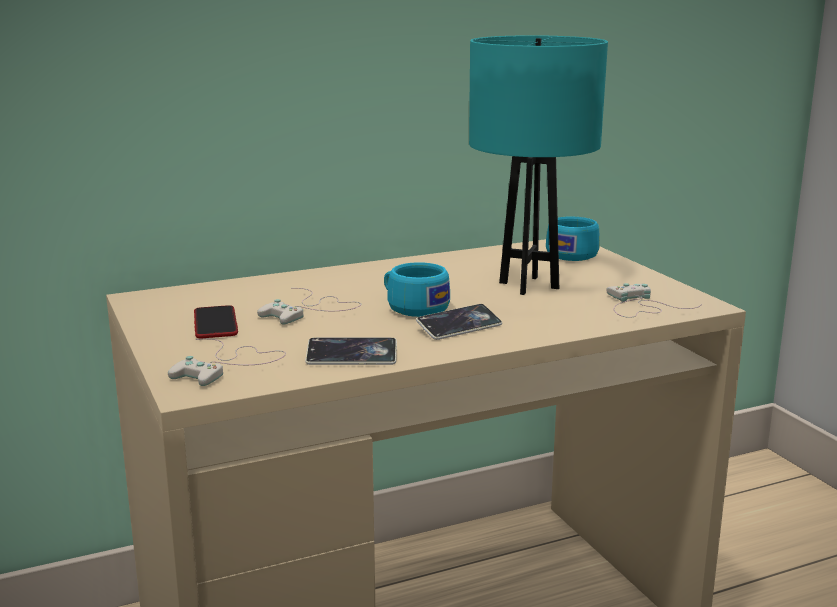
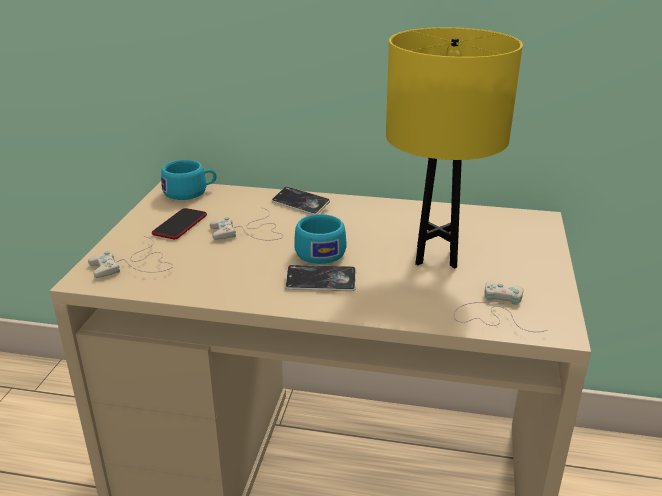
camera: 35 degrees right, 10 degrees up
(351, 357) = (211, 285): phone -> phone (300, 204)
(528, 285) = (435, 256): turquoise table lamp -> yellow table lamp
(575, 253) = (527, 233): turquoise cup -> turquoise cup (190, 192)

